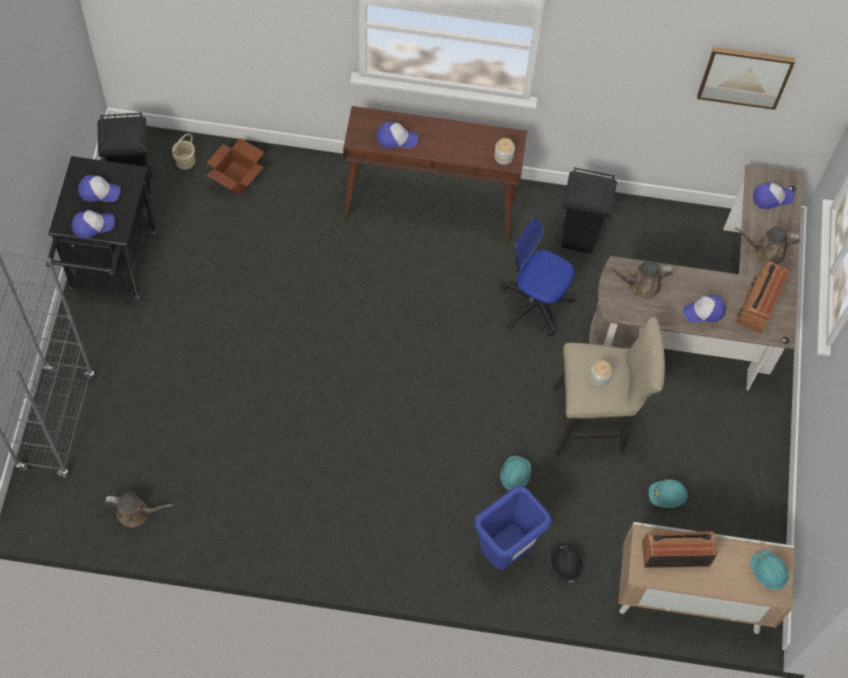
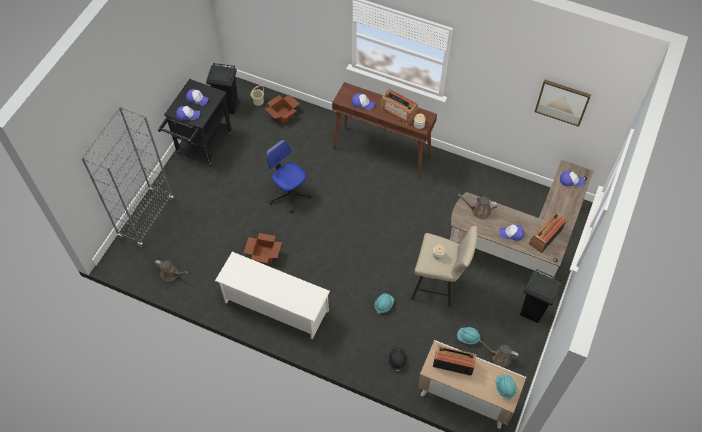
camera: 20 degrees right, 5 degrees down
(285, 438) = (264, 254): none -> cardboard box
(335, 524) = (275, 306): none -> white shoe rack
(462, 142) = (398, 112): none -> radio
(504, 552) = (364, 345): blue trash can -> none
(535, 303) = (425, 215): office chair -> office chair (289, 194)
(579, 239) = (460, 186): black trash can -> black trash can (532, 312)
(766, 251) = (559, 209): brown watering can -> brown watering can (499, 357)

